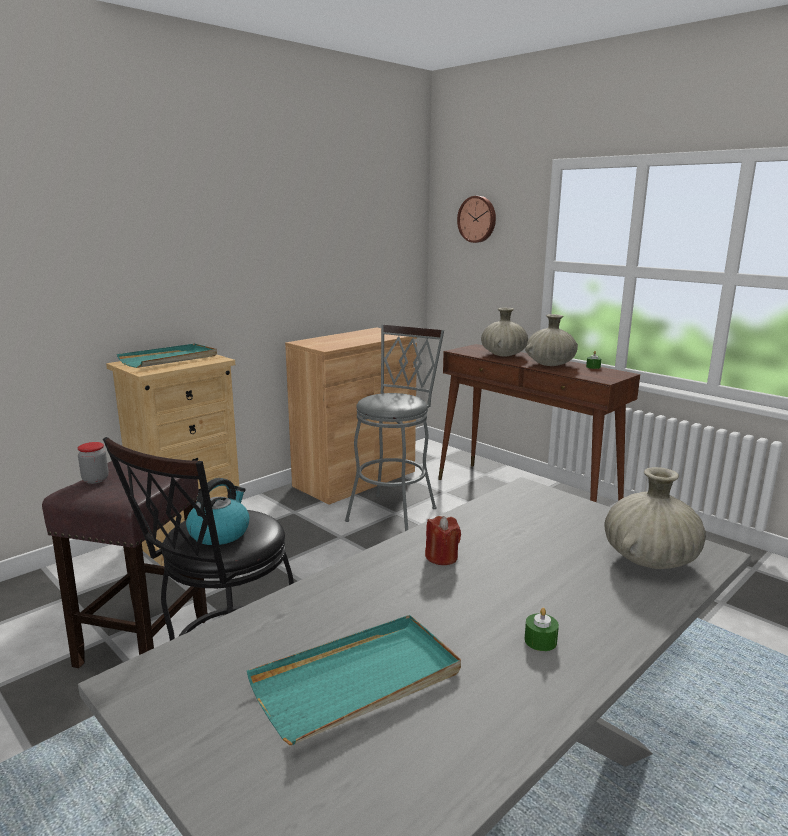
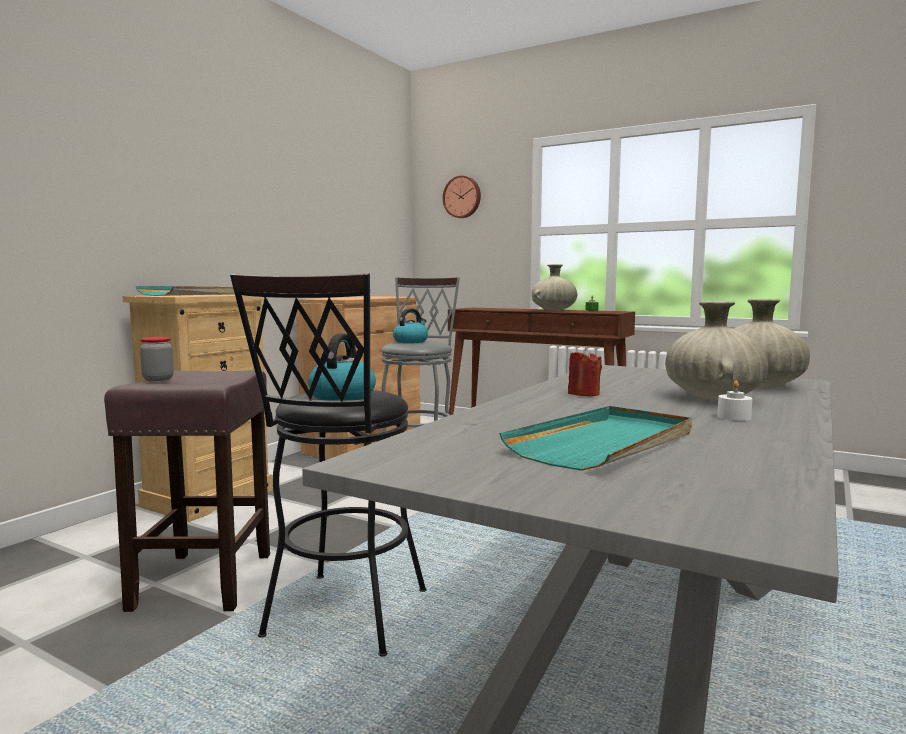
camera: 15 degrees left, 10 degrees down
(386, 398) = (411, 341): none -> kettle
(503, 355) = (505, 309): beige vase -> beige vase (713, 398)
(540, 641) = (734, 417): green candle -> white candle

